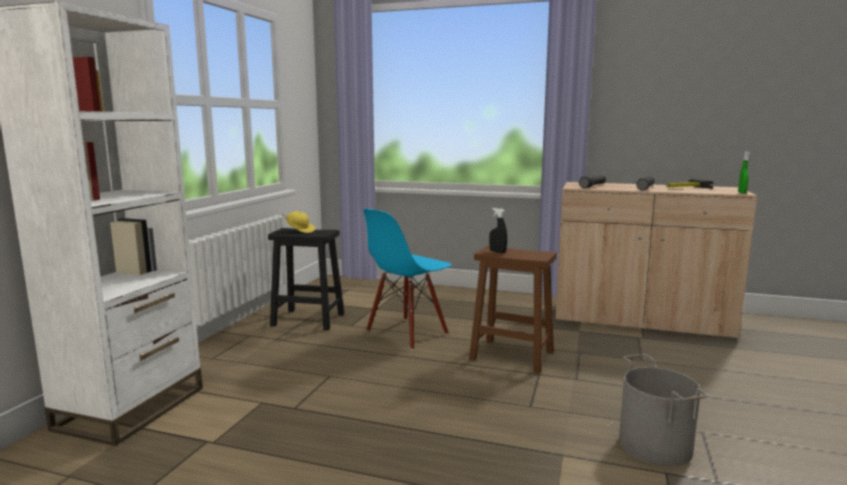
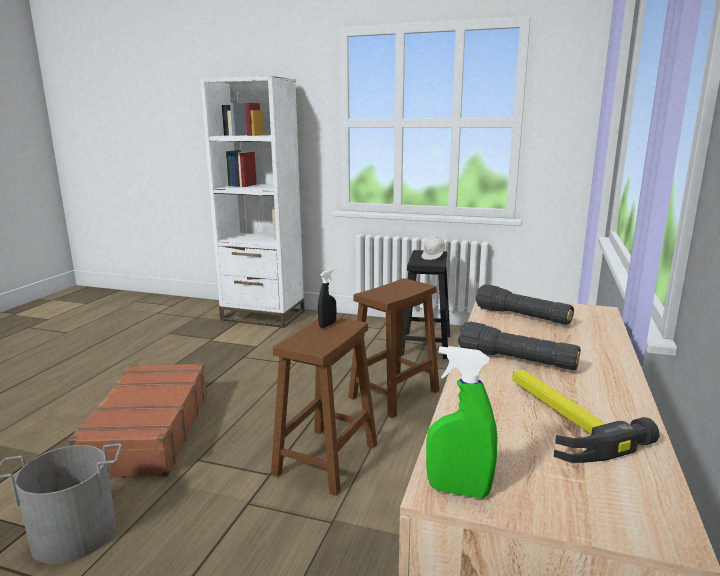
camera: 90 degrees right, 5 degrees up
(300, 231) = (433, 256): yellow cap -> white cap
(407, 333) = (395, 393): blue chair -> brown stool
(489, 443) = (148, 432): none -> brown suitcase

